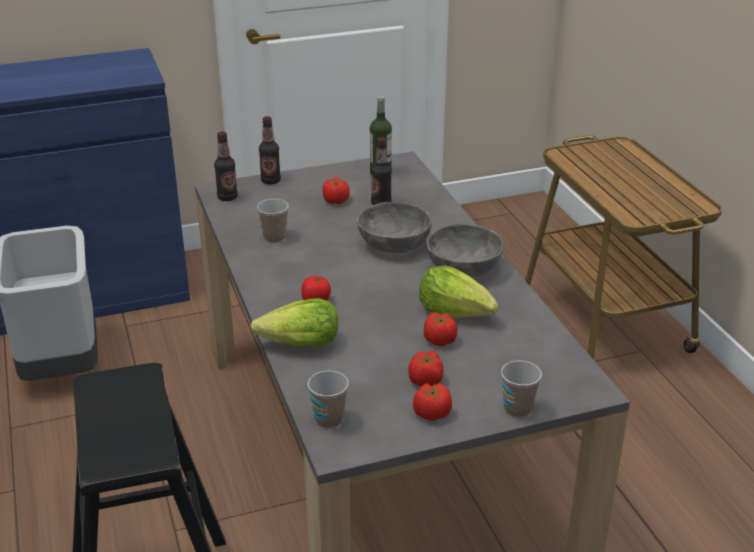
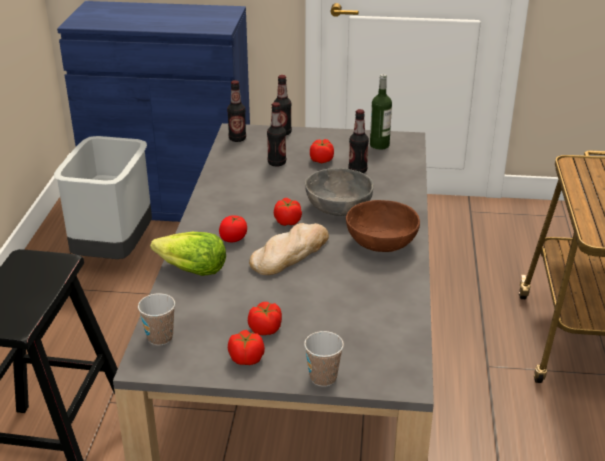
camera: 25 degrees right, 0 degrees up
(274, 237) = (246, 179): cup -> none
(292, 214) = (277, 163): none -> bottle
(385, 300) = (290, 252): none -> bread
(439, 340) = (307, 298): tomato -> tomato (287, 221)
(455, 312) = (342, 278): lettuce -> none
(463, 269) = (381, 242): grey bowl -> brown bowl

